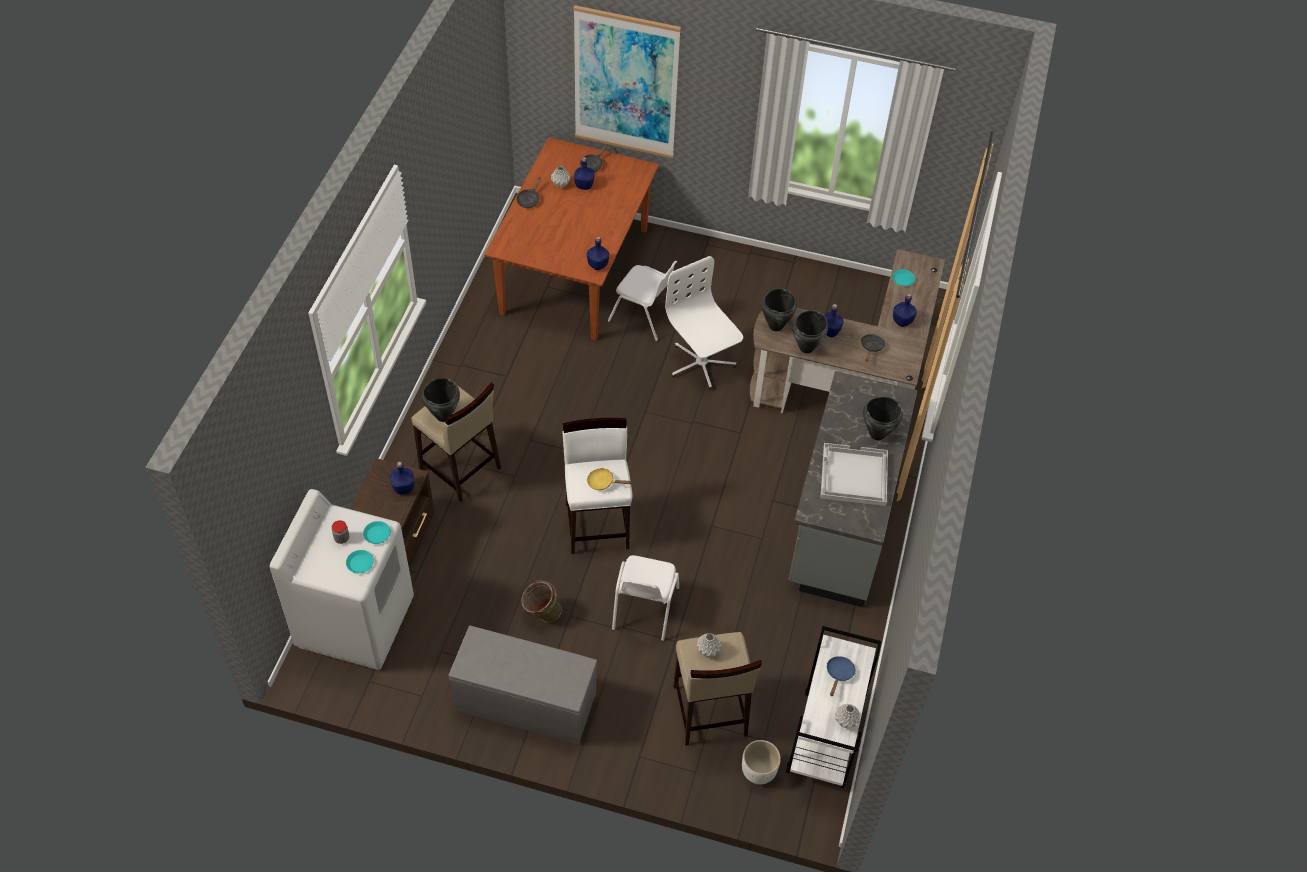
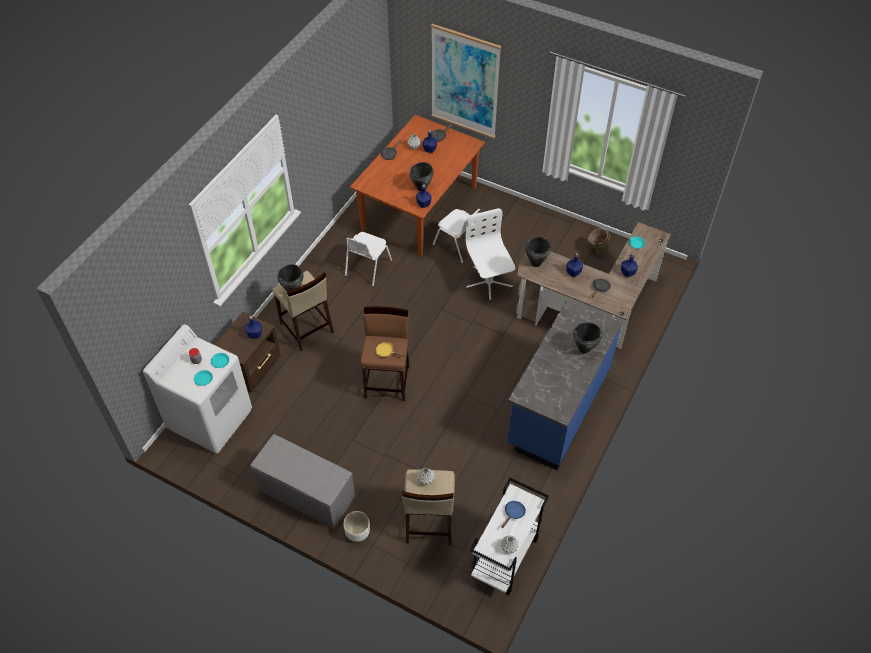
camera: 15 degrees right, 0 degrees up
(541, 614) = (333, 435): green bucket -> green bucket (597, 250)
(597, 525) = (388, 381): white stool -> brown stool
(644, 609) = (403, 444): white chair -> white chair (367, 268)
(758, 771) = (452, 571): white planter -> white planter (357, 532)
(807, 348) = (553, 281): black cooking pot -> black cooking pot (422, 188)
(841, 522) = (557, 408): grey counter -> blue counter
(853, 476) = (558, 375): white tray -> none

